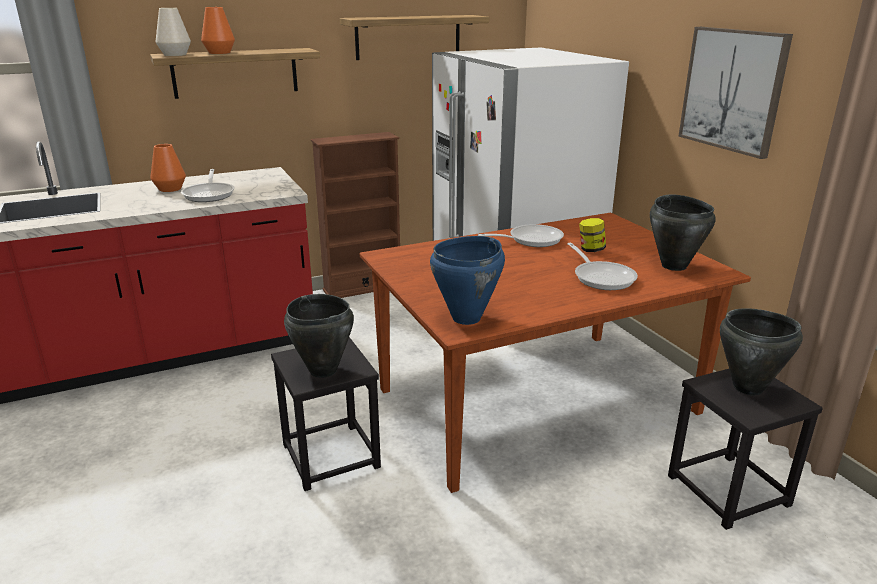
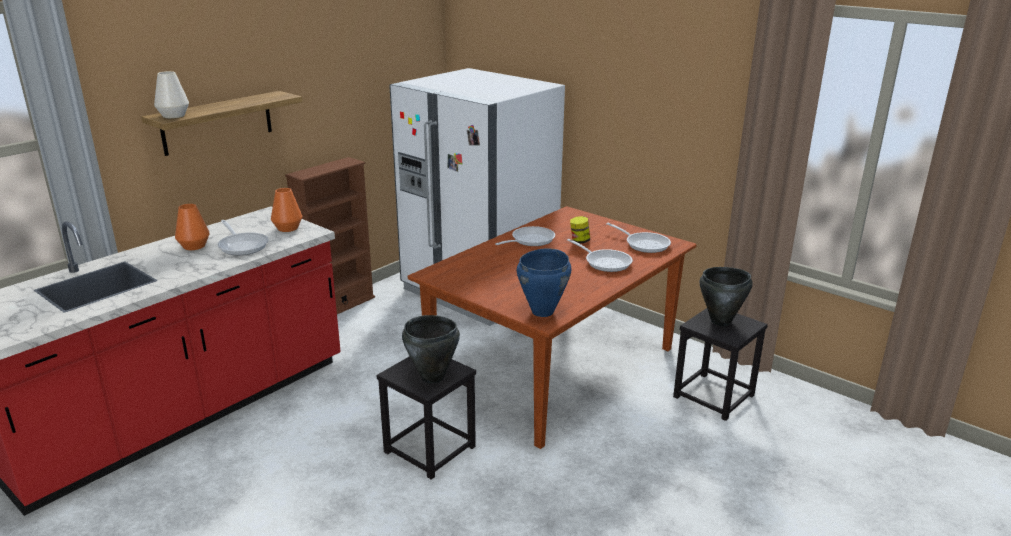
camera: 25 degrees left, 0 degrees up
(220, 53) = (211, 108): orange vase -> orange vase (288, 228)
(408, 37) = (358, 69): shelf -> none
(674, 266) = (644, 244): black cooking pot -> frying pan
(733, 90) = (659, 109): picture -> none

